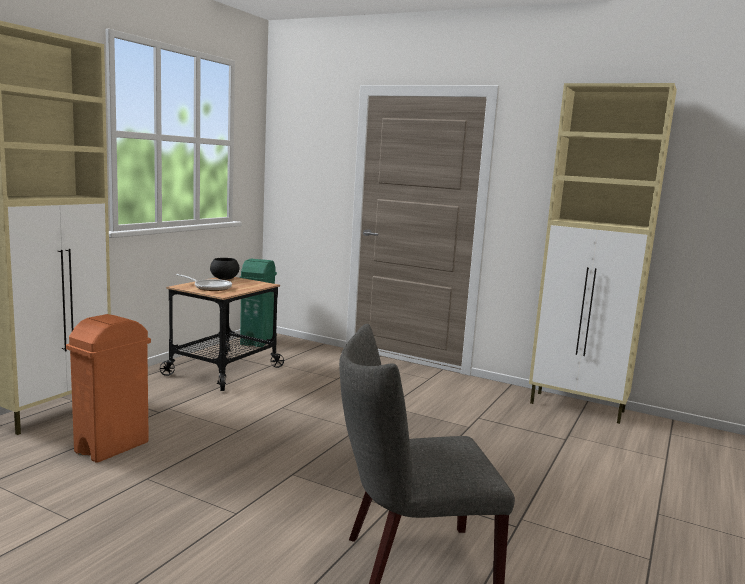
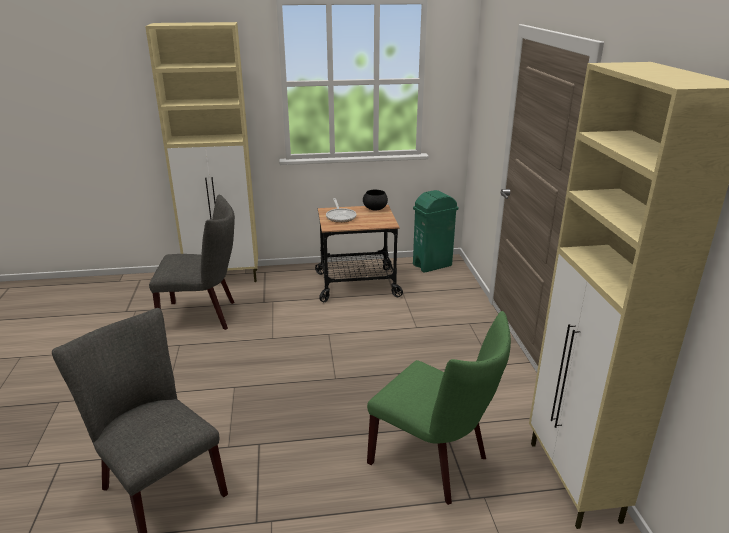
camera: 55 degrees right, 15 degrees up
(113, 447) = (203, 316): orange trash can -> grey chair
(515, 435) = (435, 462): none -> green chair

